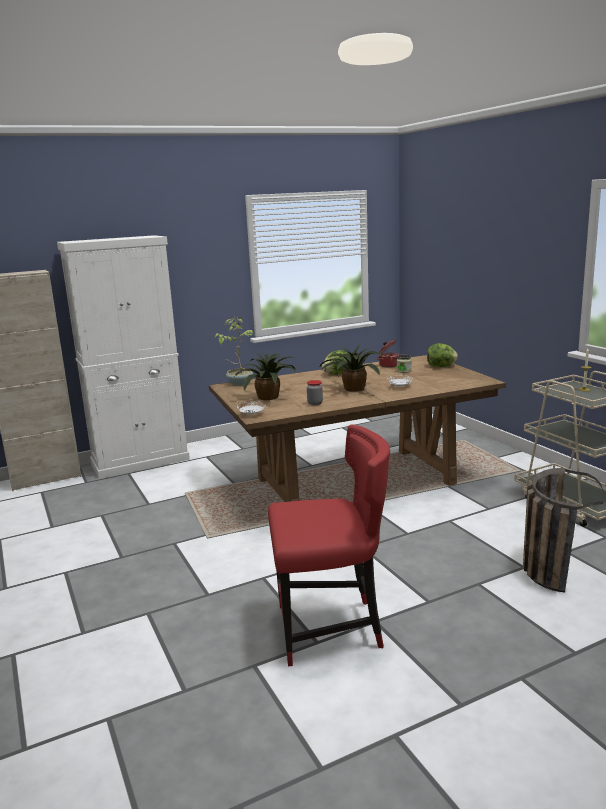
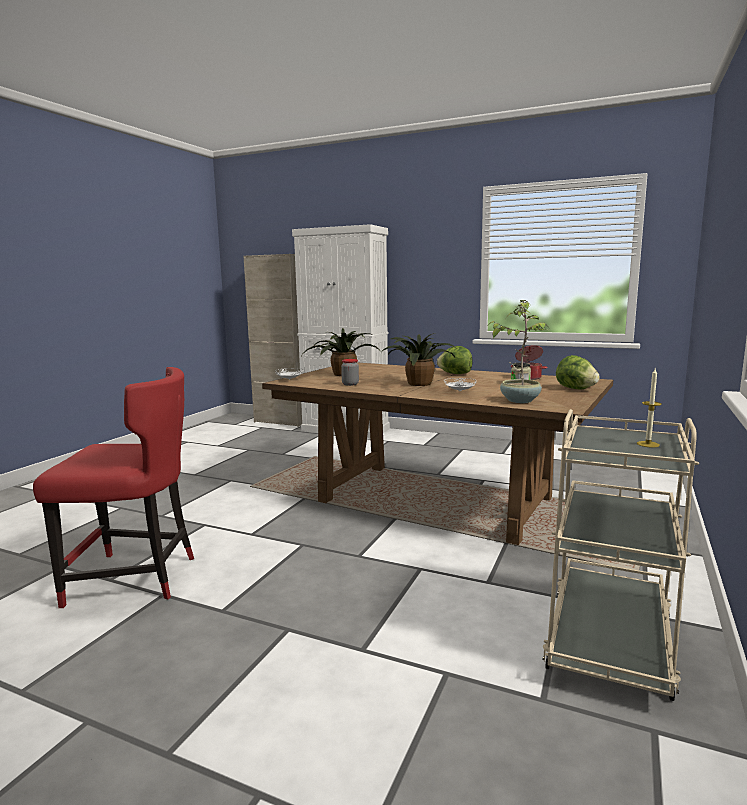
camera: 50 degrees right, 5 degrees down
(239, 383) = (369, 364): potted plant -> potted plant (519, 400)
(331, 629) = (136, 578): red chair -> red chair turned 45 degrees counterclockwise
(548, 567) = (383, 668): basket -> none

